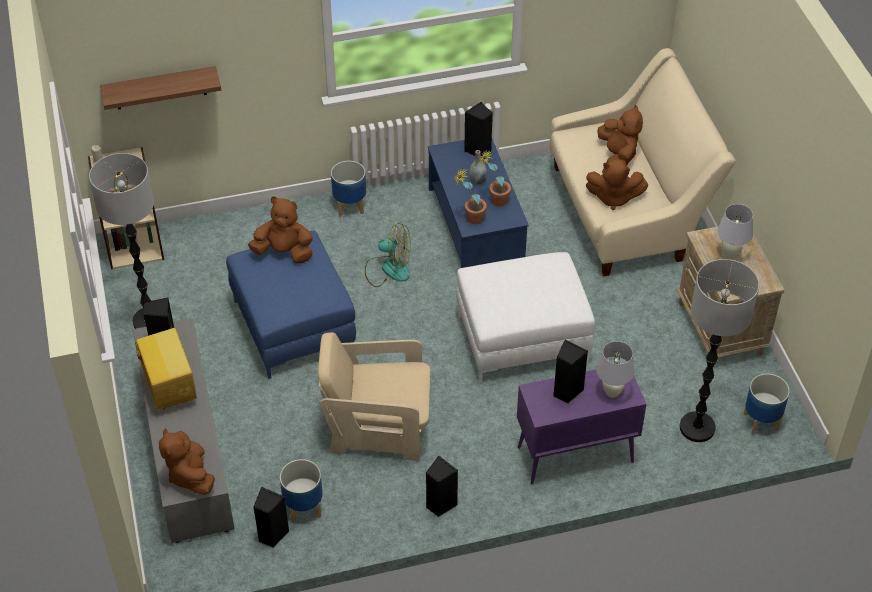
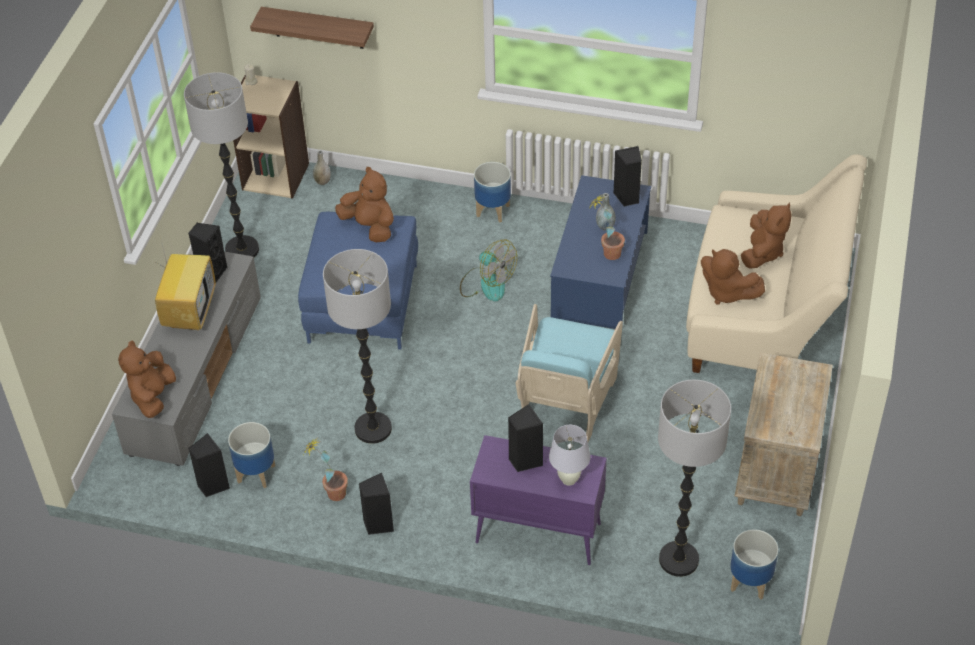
camera: 30 degrees right, 0 degrees up
(181, 235) = (322, 181): none -> grey vase
(378, 427) = (373, 428): beige armchair -> floor lamp
(470, 219) = (570, 261): potted plant -> potted plant (331, 492)
(521, 339) = (566, 401): white ottoman -> turquoise armchair
(730, 254) = (789, 392): white table lamp -> none

